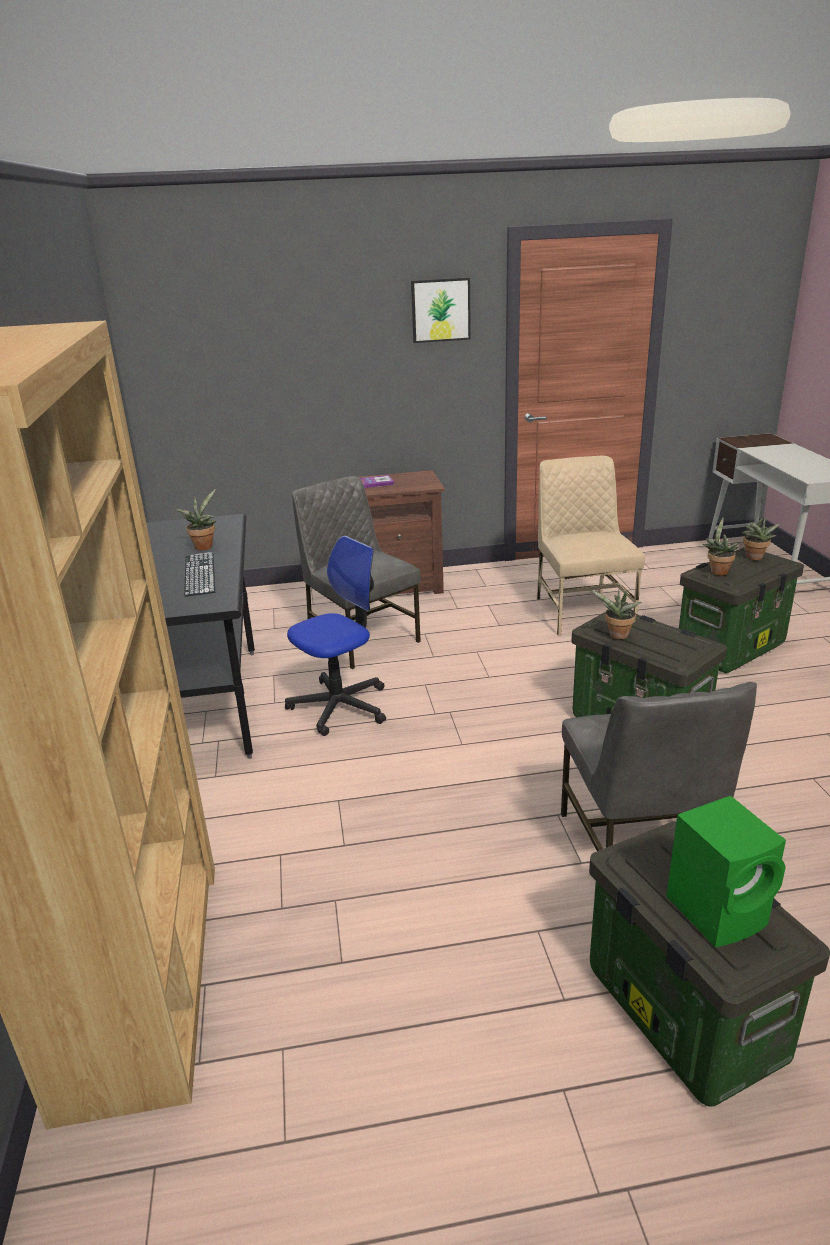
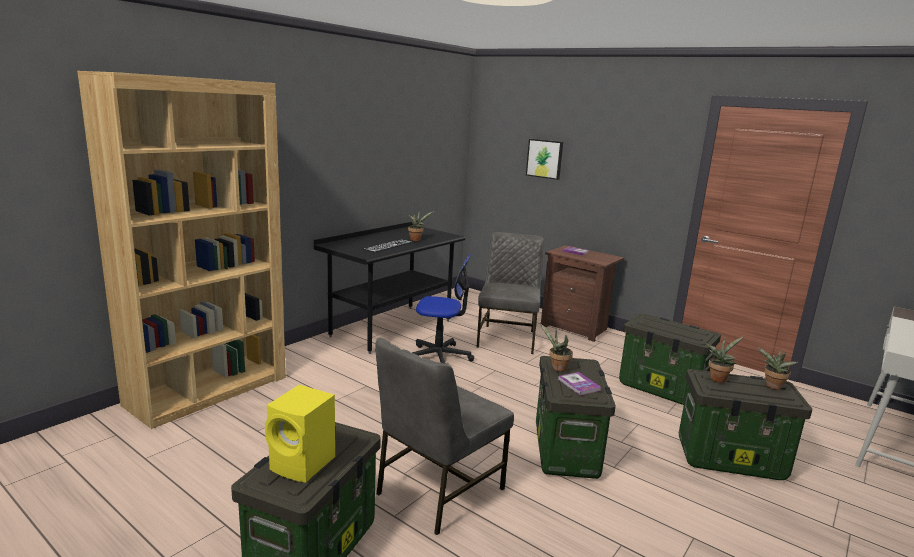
camera: 45 degrees right, 10 degrees down
(440, 310) = (651, 147): picture -> picture (545, 158)
(582, 611) = (663, 388): beige chair -> storage box
(667, 642) = (579, 384): none -> book
(719, 910) = (304, 464): green speaker -> yellow speaker

